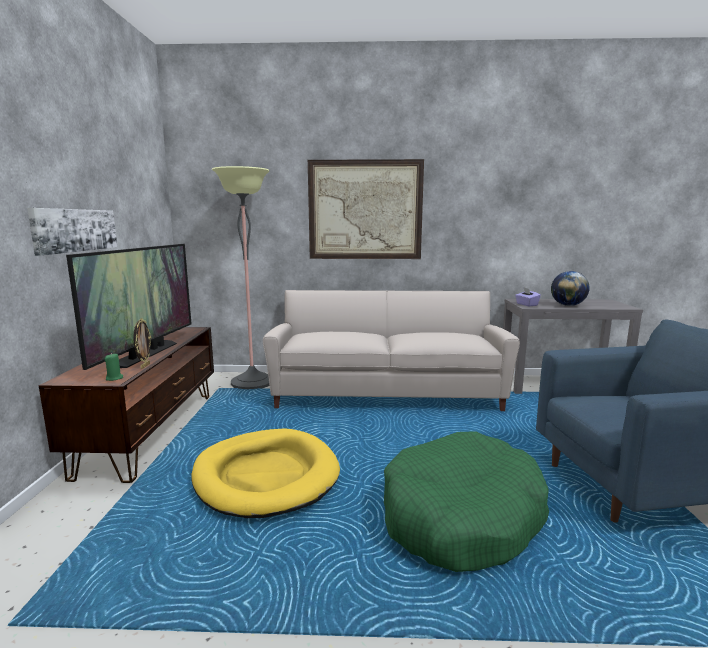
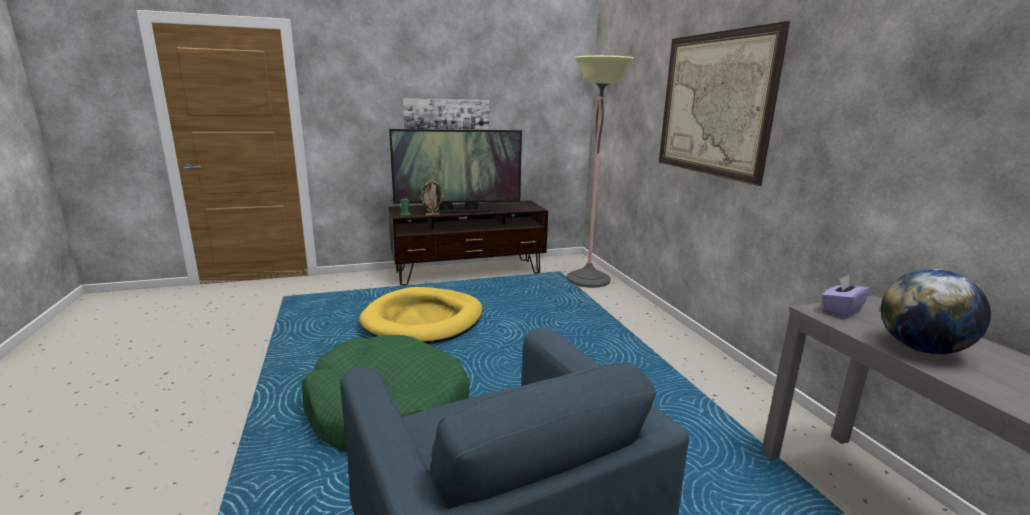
camera: 70 degrees right, 5 degrees up
(386, 391) = (641, 345): beige sofa -> none

